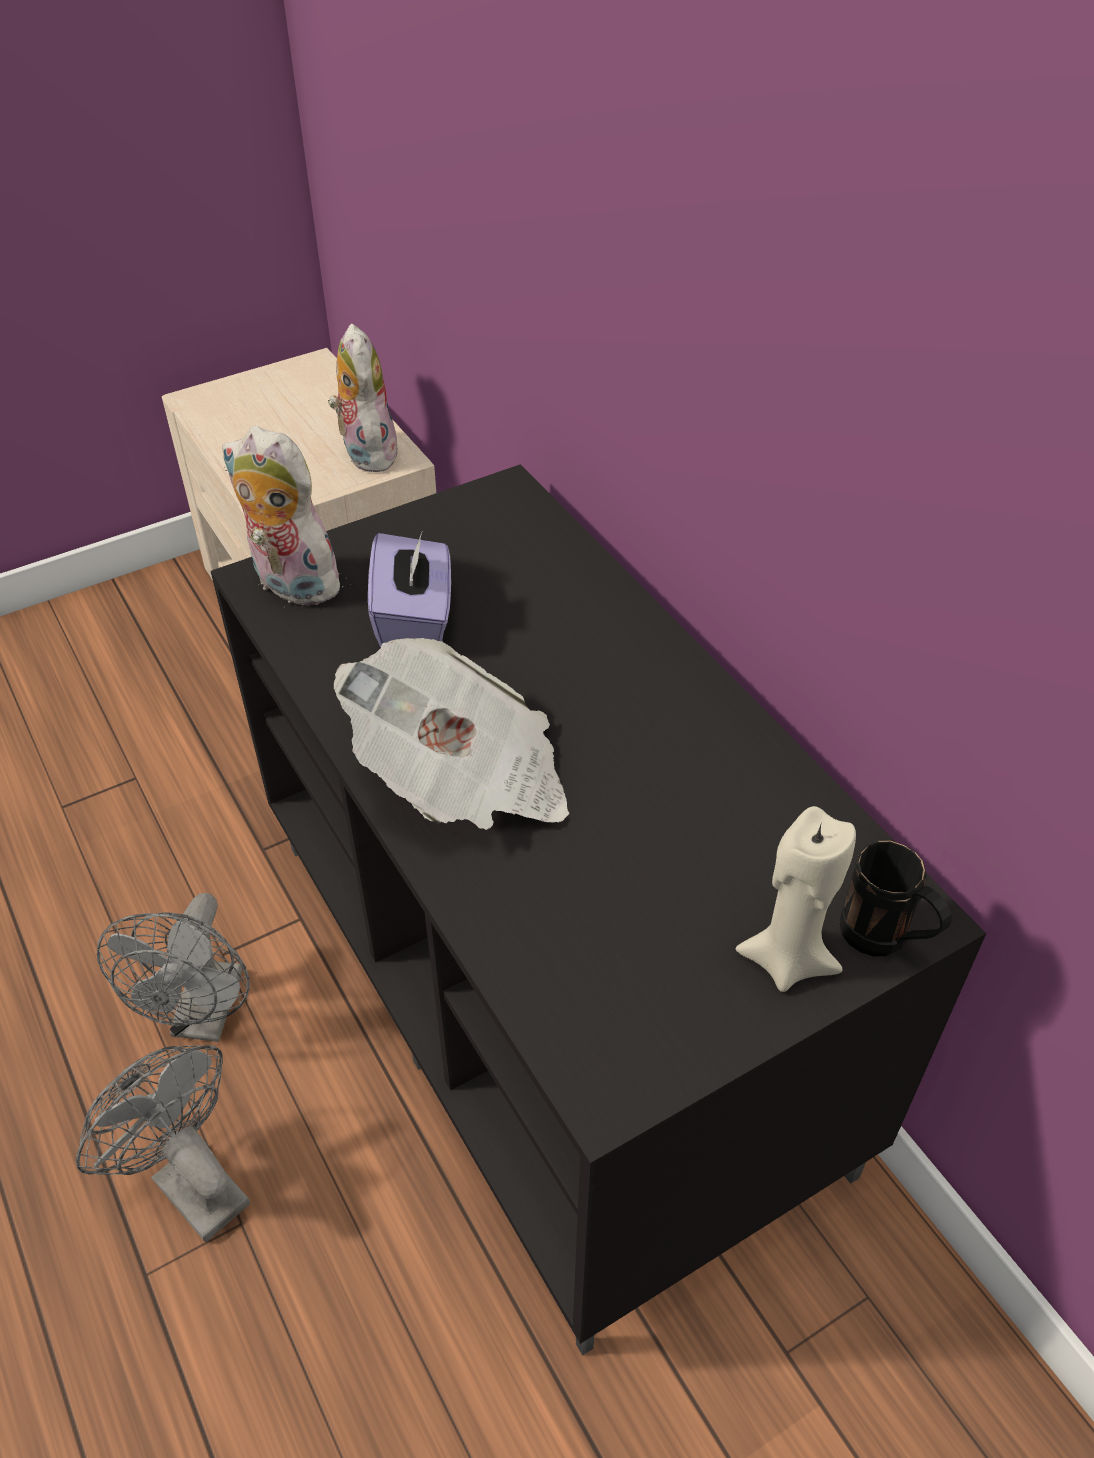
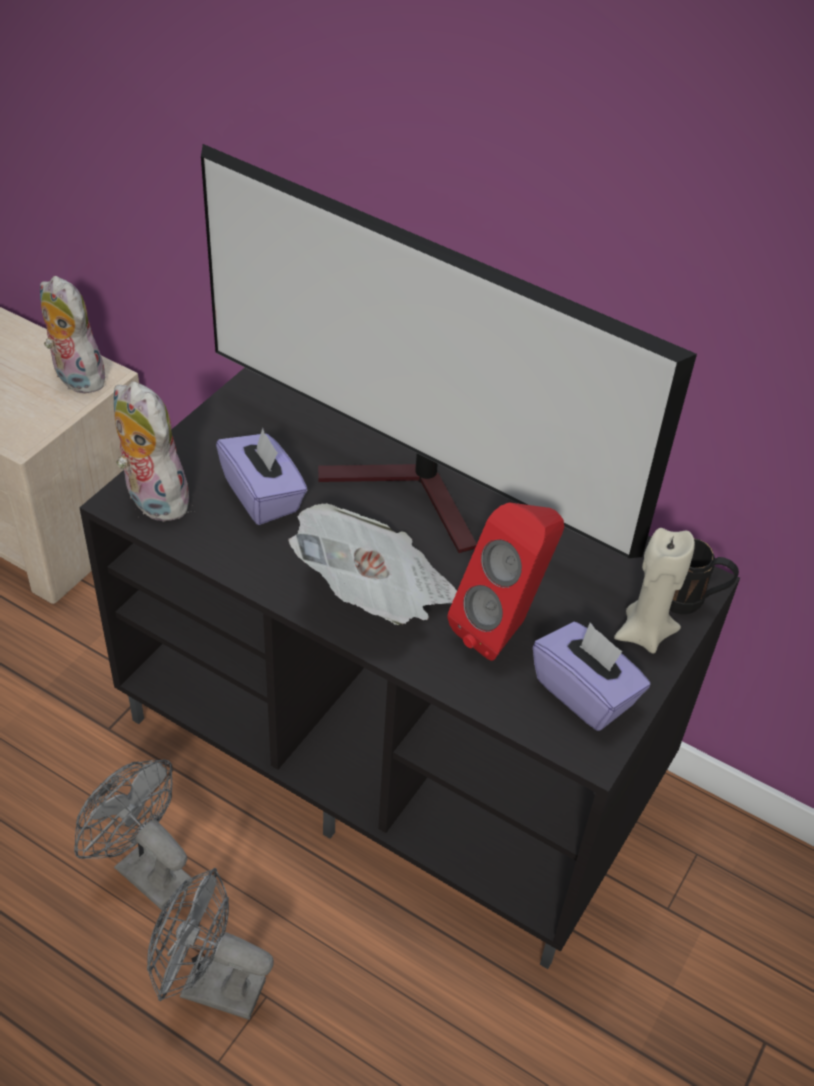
camera: 30 degrees left, 0 degrees up
(204, 1017) = (144, 869): grey fan -> grey fan turned 150 degrees clockwise
(290, 585) = (151, 499): plush toy -> plush toy turned 45 degrees clockwise
(595, 879) = (503, 628): none -> red speaker
(598, 673) = (416, 494): none -> television
(648, 1009) = (585, 693): none -> purple tissue box

